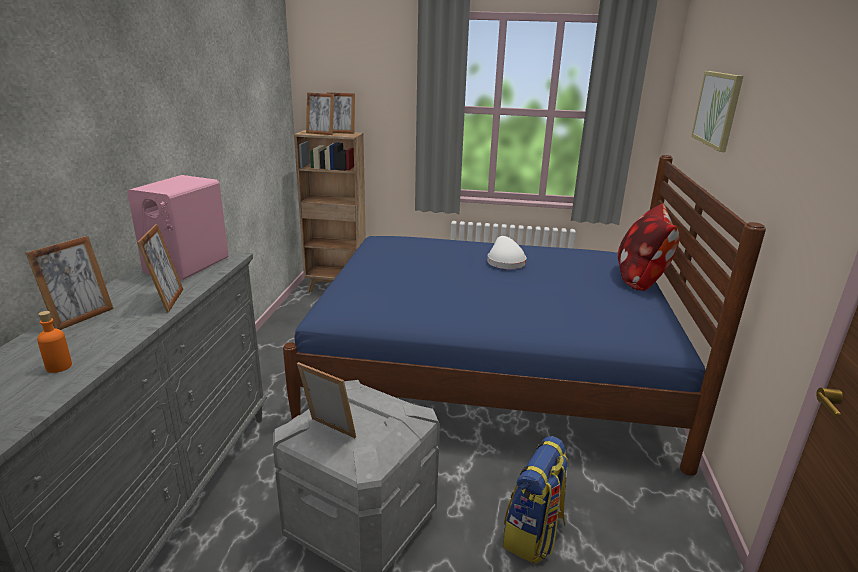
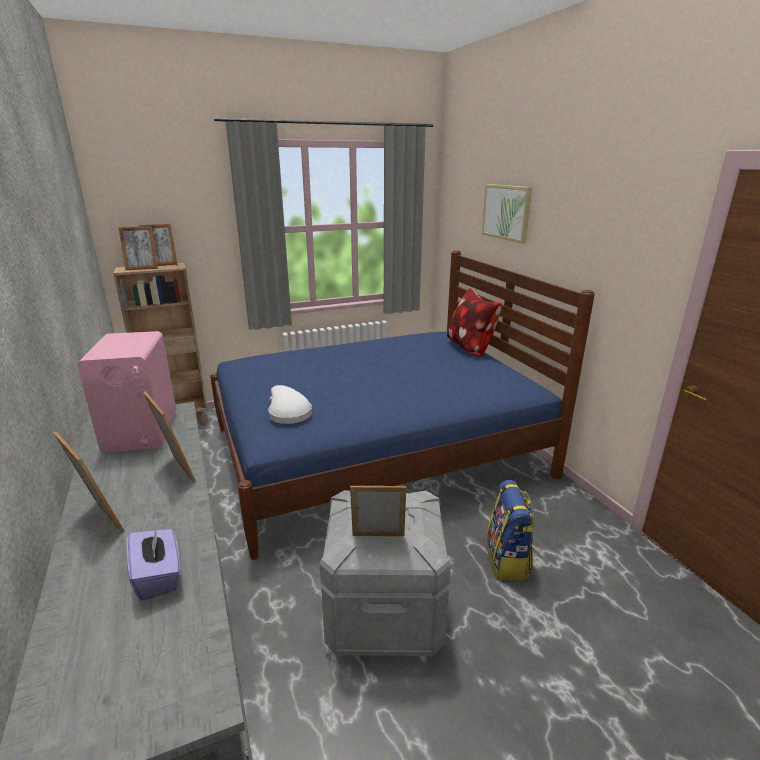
camera: 30 degrees left, 0 degrees up
(59, 366) = (158, 576): orange bottle -> purple tissue box
(81, 317) = (100, 520): picture frame -> picture frame turned 45 degrees counterclockwise
(505, 262) = (369, 357): white hat -> white hat (288, 413)

